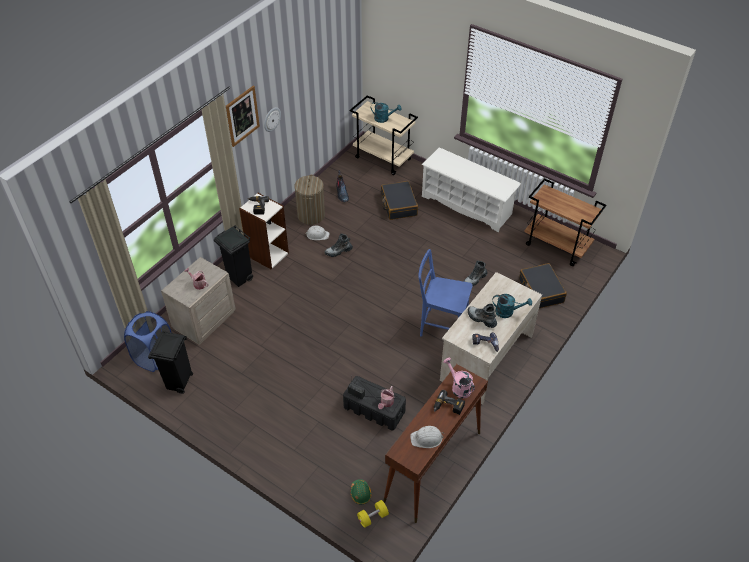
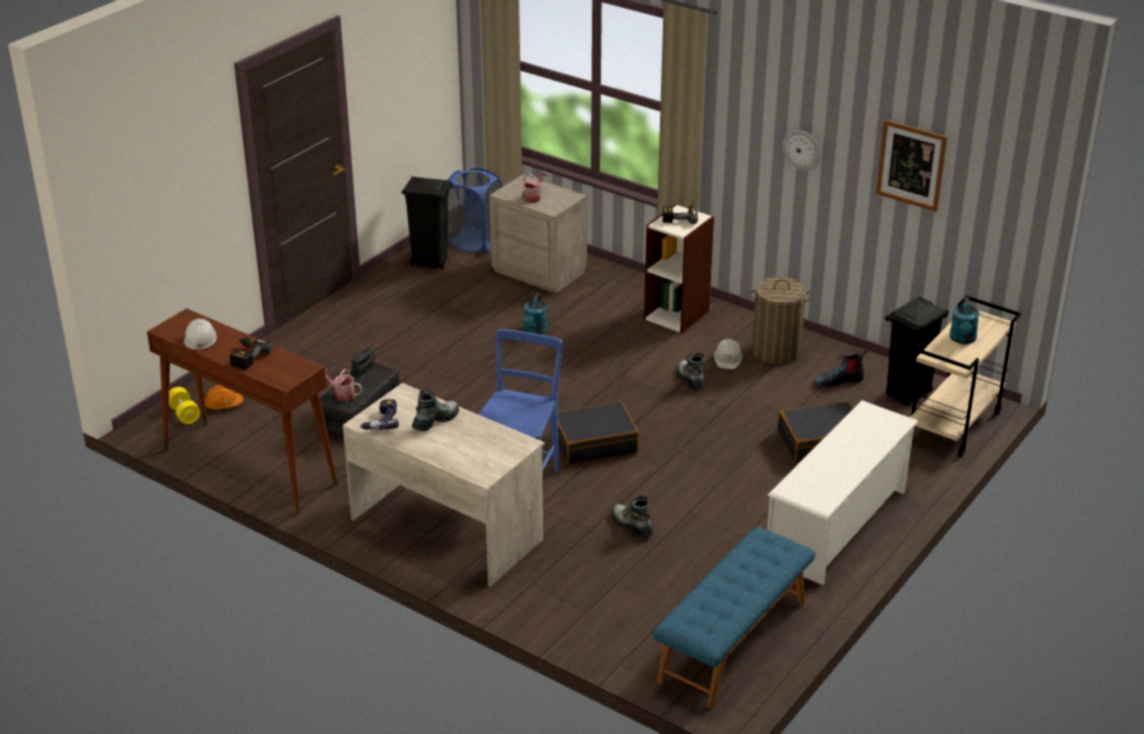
camera: 90 degrees right, 15 degrees down
(240, 278) = (624, 294): black trash can -> black trash can (907, 394)
(242, 116) = (748, 90): picture -> picture (911, 165)
(360, 493) = (223, 404): green hard hat -> orange hard hat
(458, 387) = (280, 366): pink watering can -> none
(508, 312) = (448, 448): turquoise watering can -> turquoise watering can (535, 331)
(540, 291) = (604, 607): black suitcase -> black suitcase (594, 443)
(557, 246) = (734, 642): brown cart -> blue bench

